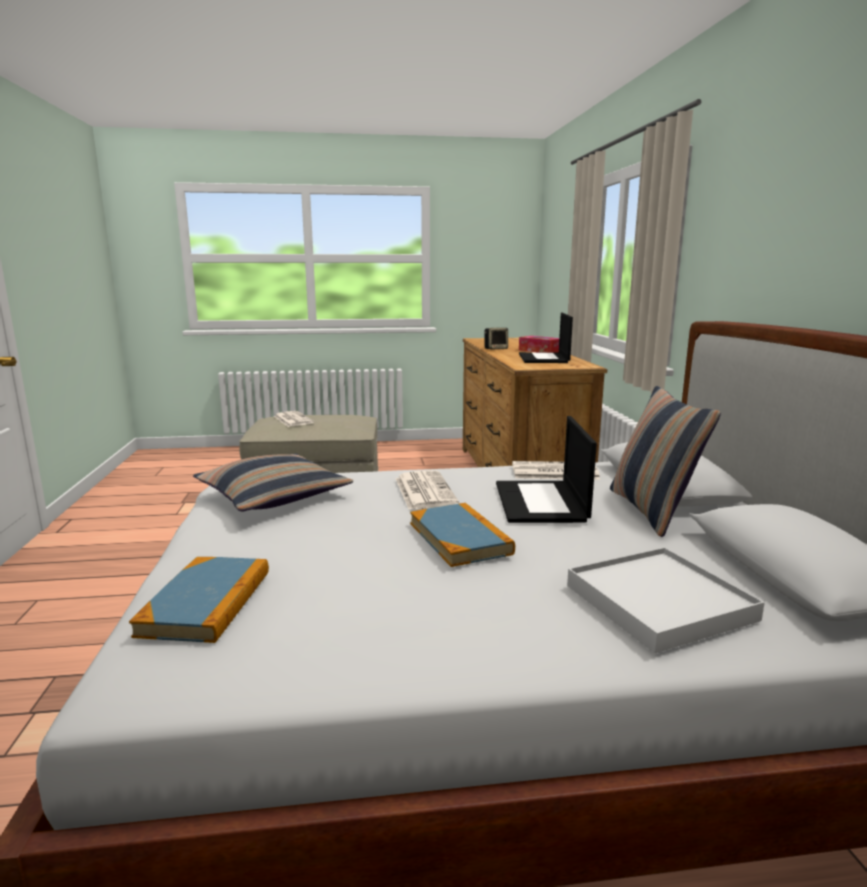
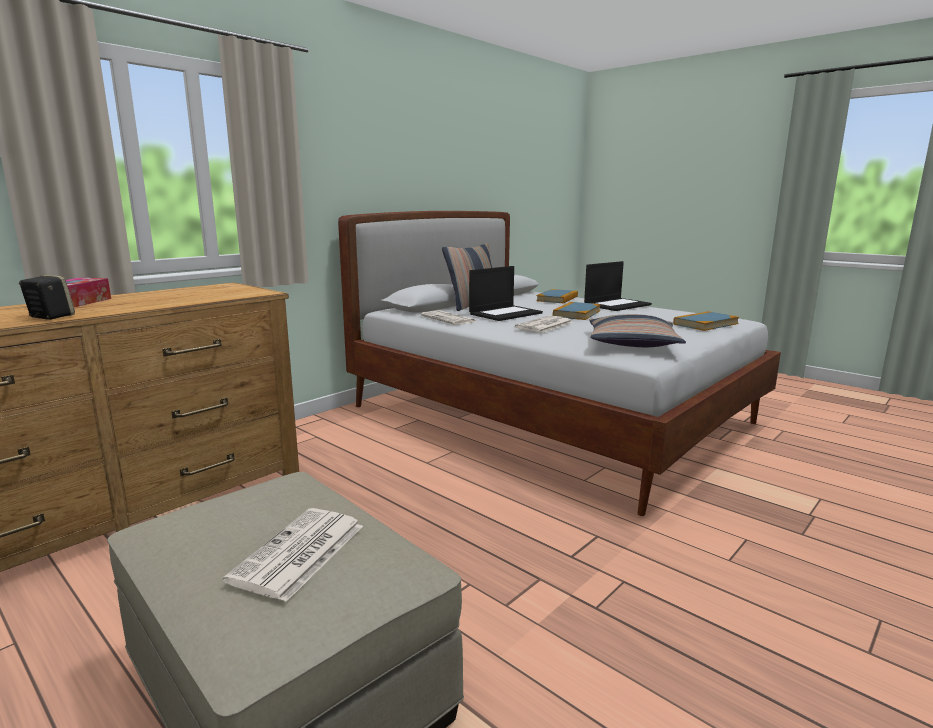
camera: 130 degrees left, 0 degrees up
(544, 358) = (172, 295): laptop -> laptop (617, 305)
(659, 603) = (557, 298): white tray -> book

